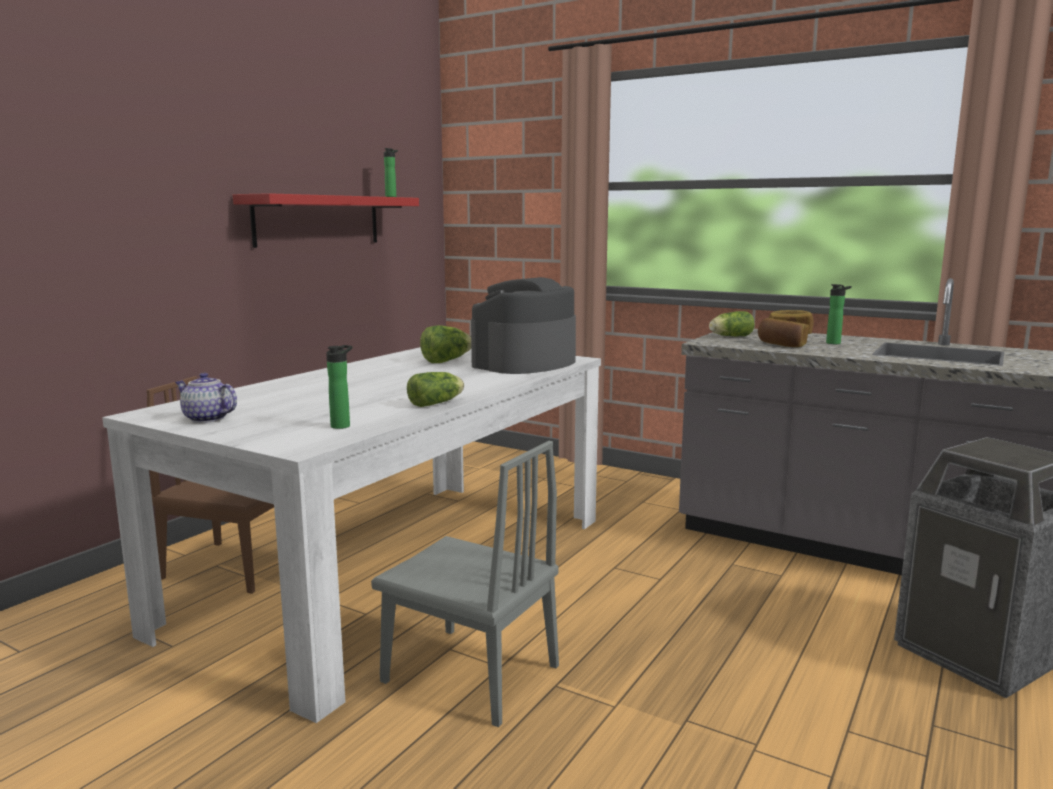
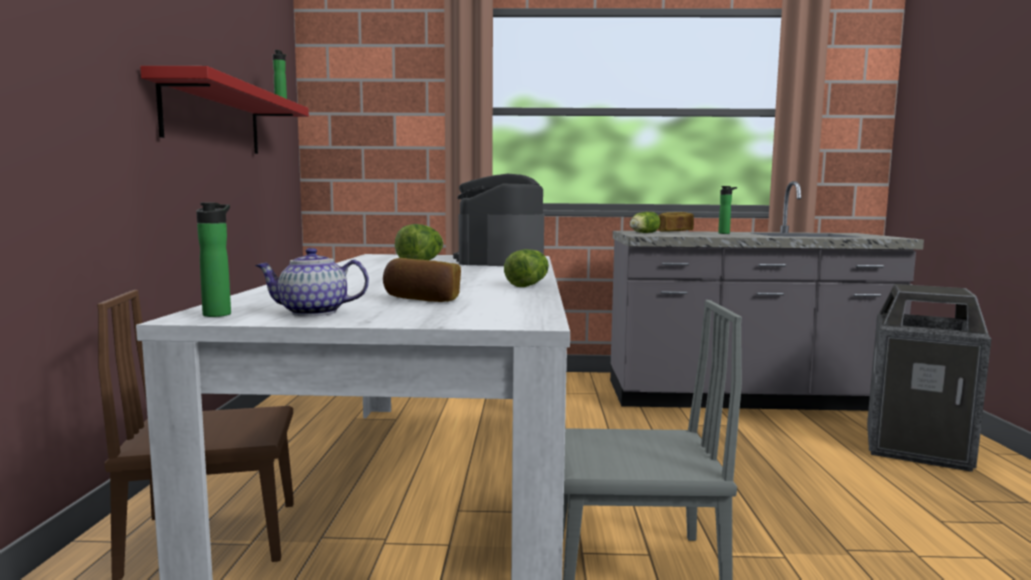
camera: 30 degrees left, 5 degrees down
(342, 425) = (502, 303): bottle -> bottle (219, 314)
(781, 345) = (697, 234): bread -> bread (422, 299)

